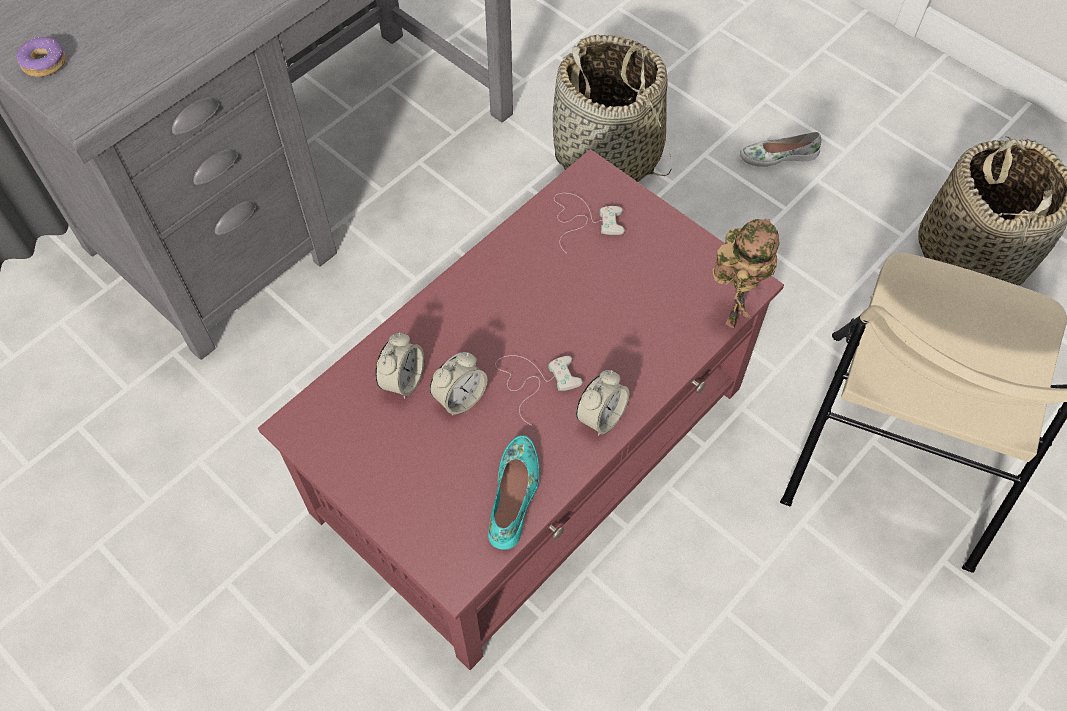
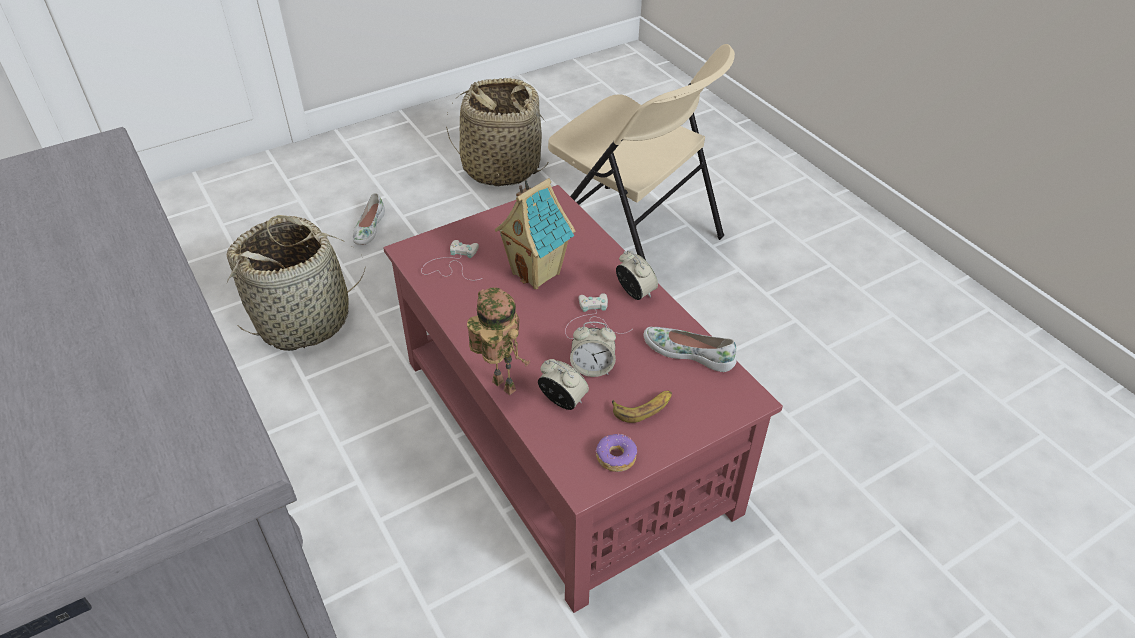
camera: 75 degrees left, 15 degrees down
(45, 63) = (136, 501): donut -> donut (615, 457)
(412, 462) = (643, 408): none -> banana
(460, 398) = (592, 368): alarm clock -> alarm clock turned 120 degrees clockwise
(514, 495) = (689, 352): turquoise shoe -> white shoe
(600, 305) = (537, 273): none -> toy house
(732, 312) = (571, 211): toy robot -> toy robot (500, 387)

